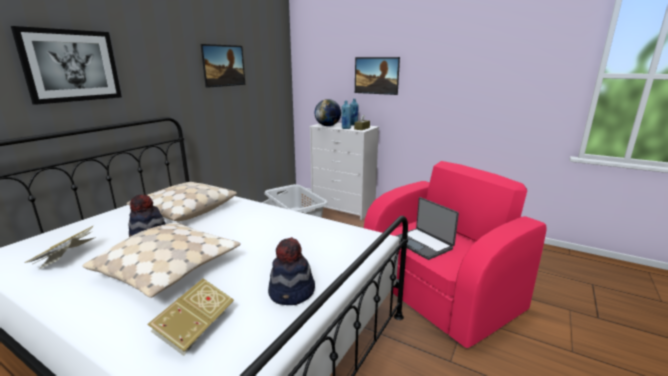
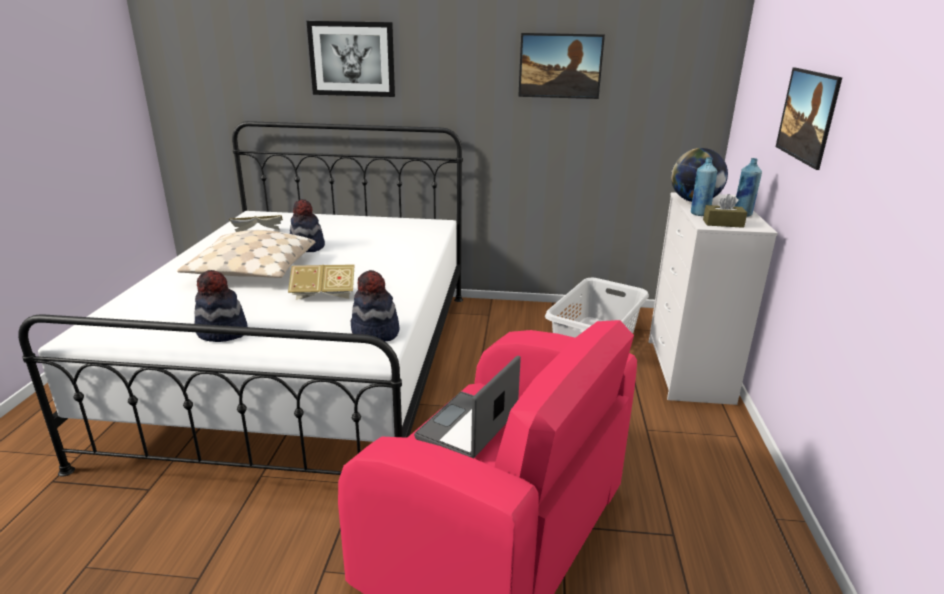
camera: 65 degrees right, 5 degrees up
(185, 210) = (381, 239): beige pillow -> none
(195, 329) = (161, 307): book -> book (323, 294)
(344, 233) = (375, 332): none -> hat

